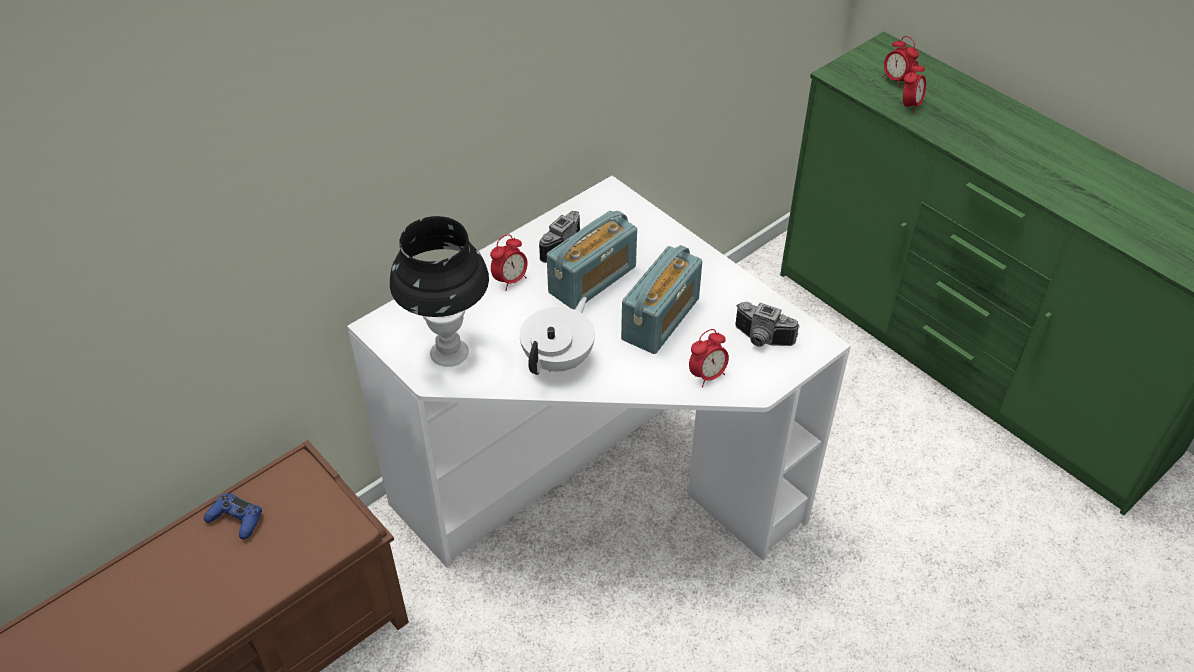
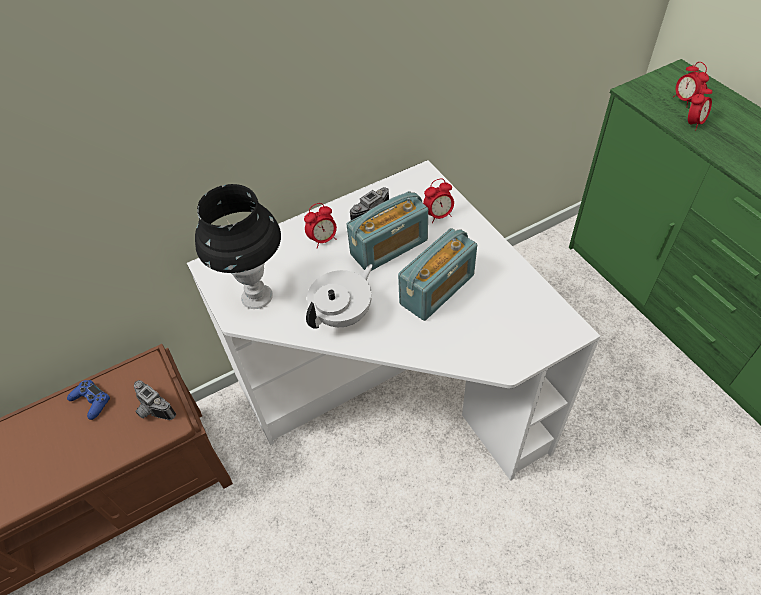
camera: 15 degrees right, 5 degrees up
(707, 375) = (465, 347): alarm clock -> alarm clock (438, 216)
(761, 340) = (520, 320): camera -> camera (152, 410)

